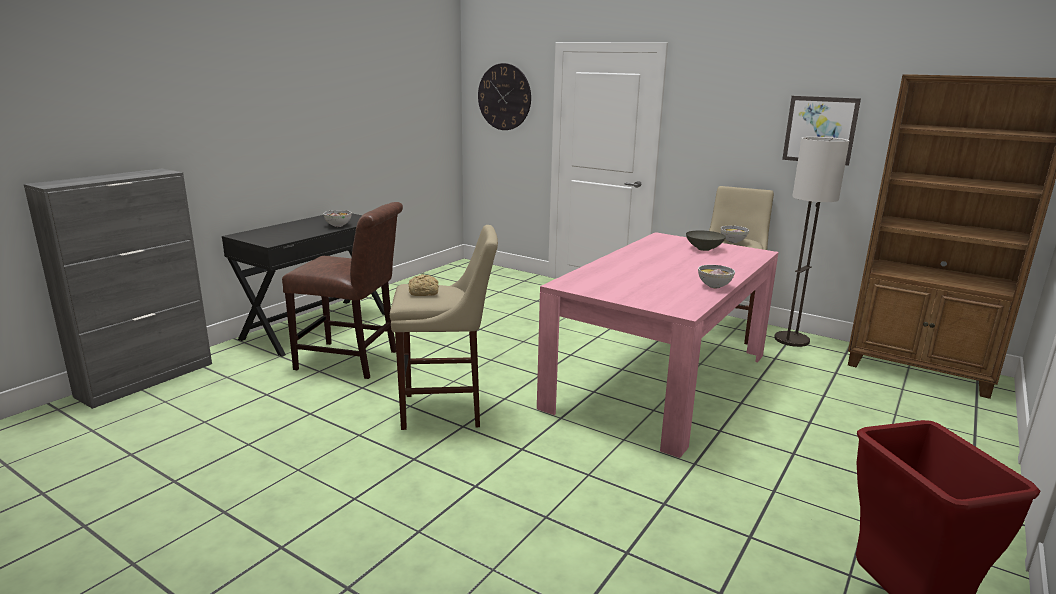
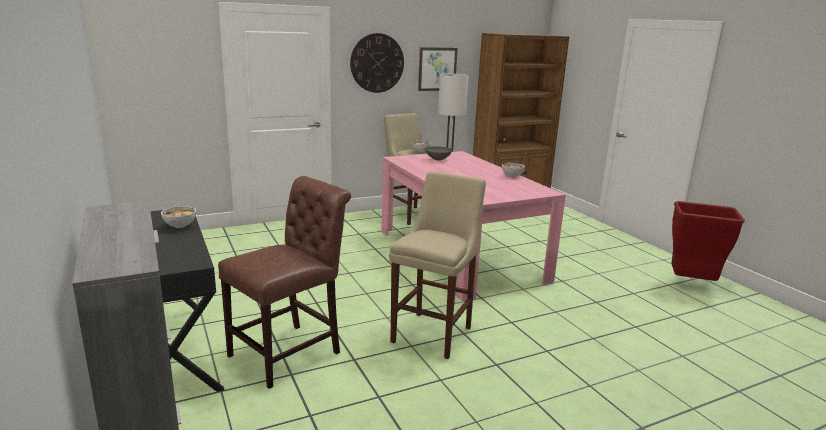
camera: 60 degrees left, 0 degrees up
(424, 292) = (433, 239): bread -> none
(504, 97) = (158, 57): wall clock -> wall clock (377, 63)

